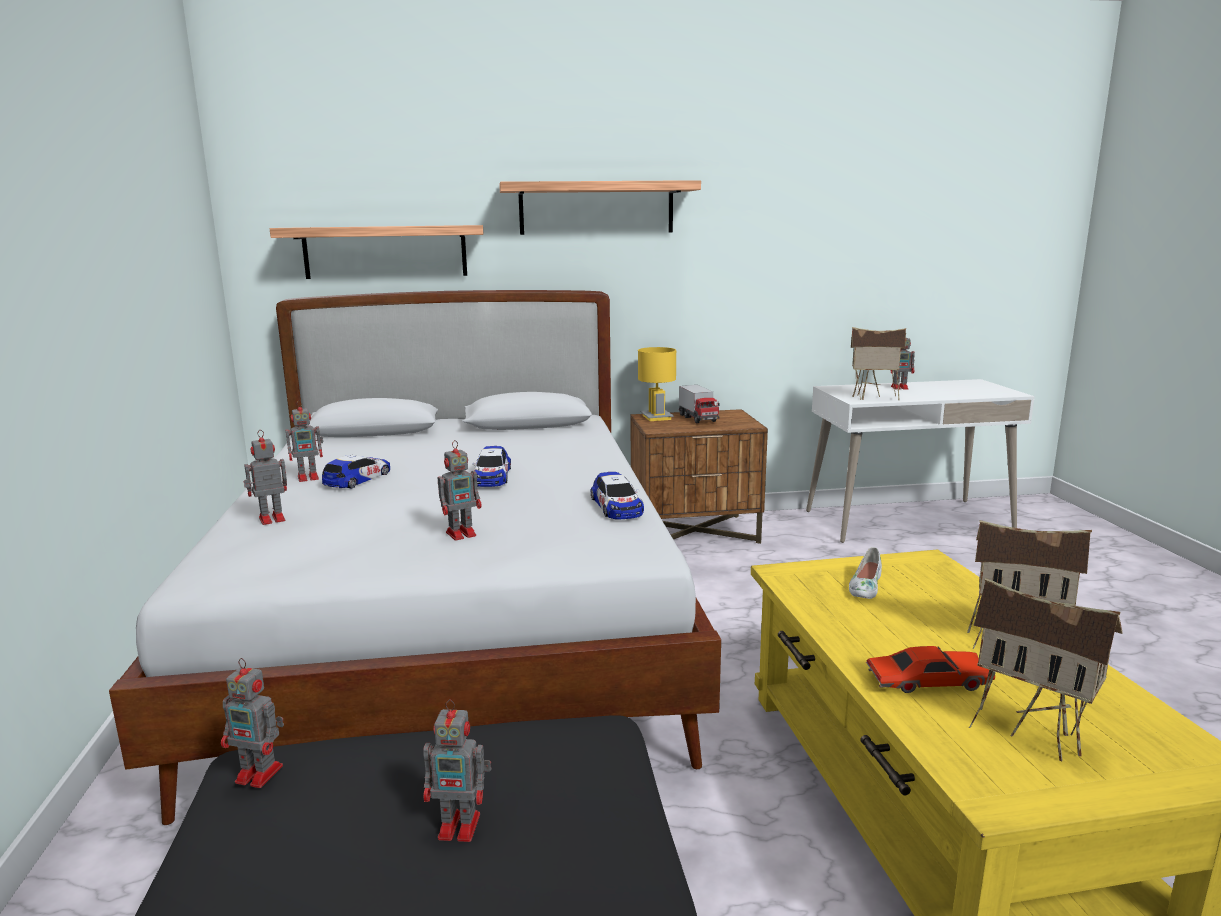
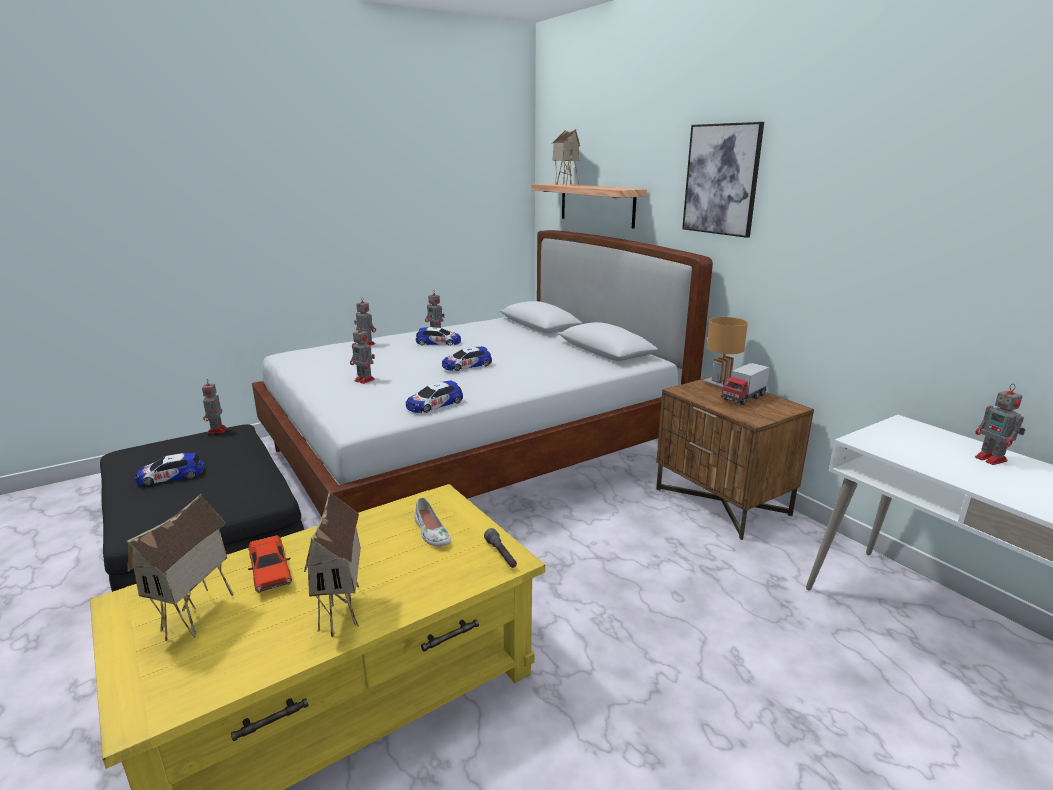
camera: 65 degrees right, 5 degrees up
(462, 826) = (170, 476): toy robot -> toy car
(596, 208) = (721, 179): shelf -> picture
(656, 417) = (720, 384): yellow table lamp -> brown table lamp
(865, 586) = (431, 533): white shoe -> white shoe turned 120 degrees counterclockwise
(874, 398) = (892, 448): toy house -> toy house (565, 184)
(918, 562) = (501, 554): none -> grey flashlight

